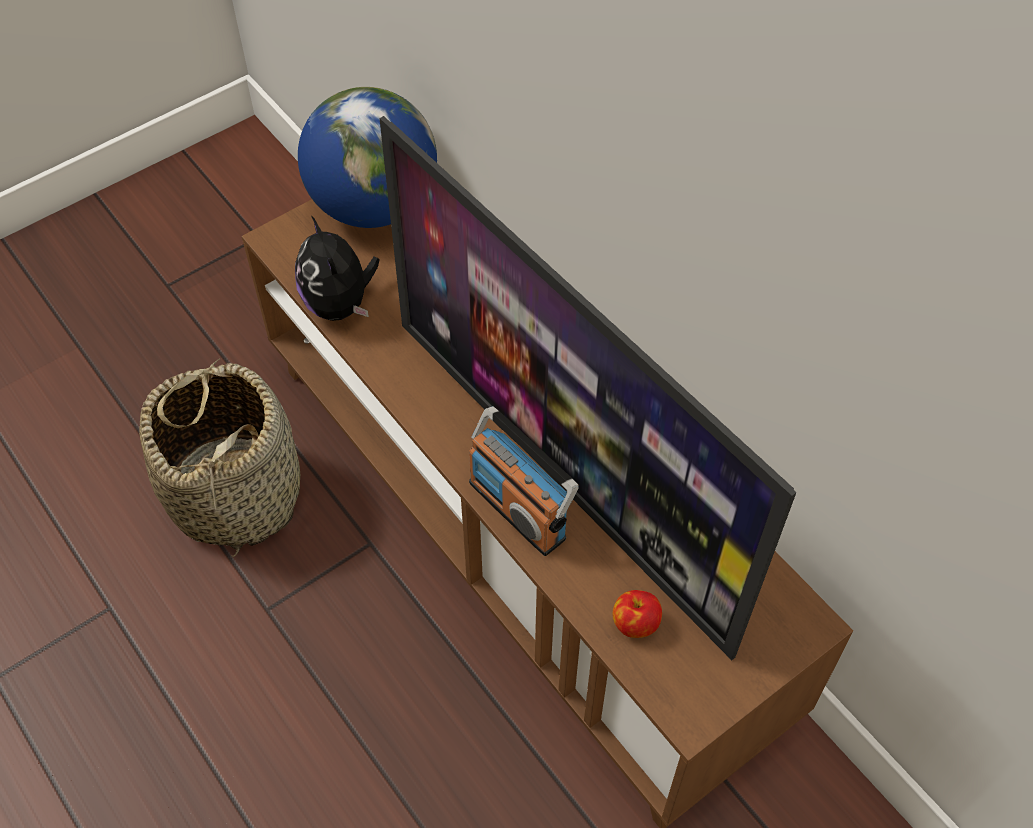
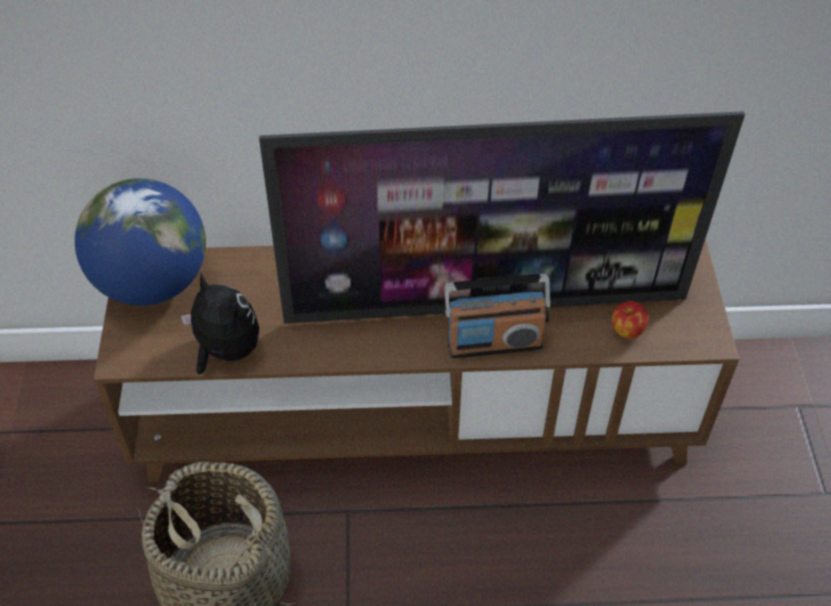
camera: 55 degrees left, 5 degrees down
(340, 304) = (225, 351): plush toy -> plush toy turned 150 degrees counterclockwise

